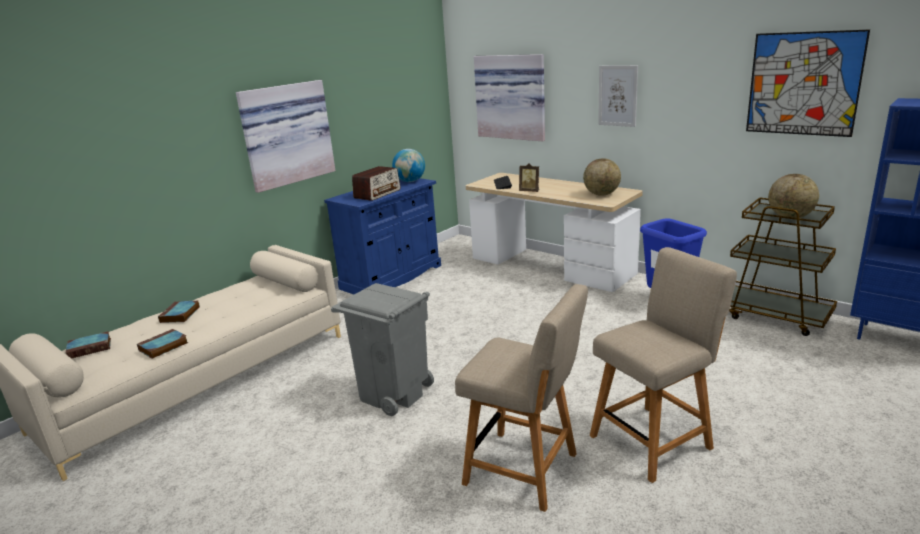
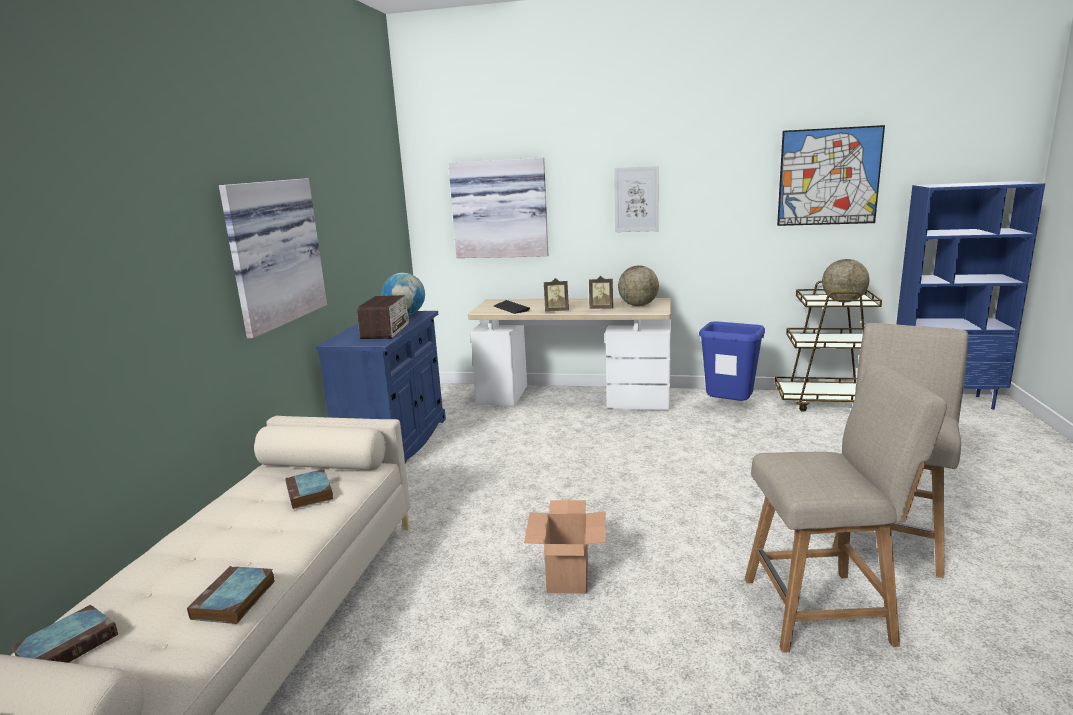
camera: 30 degrees left, 5 degrees down
(180, 315) = (199, 546): book -> book (310, 493)
(393, 394) = (568, 576): grey trash can -> cardboard box
(567, 193) = (601, 308): none -> picture frame

